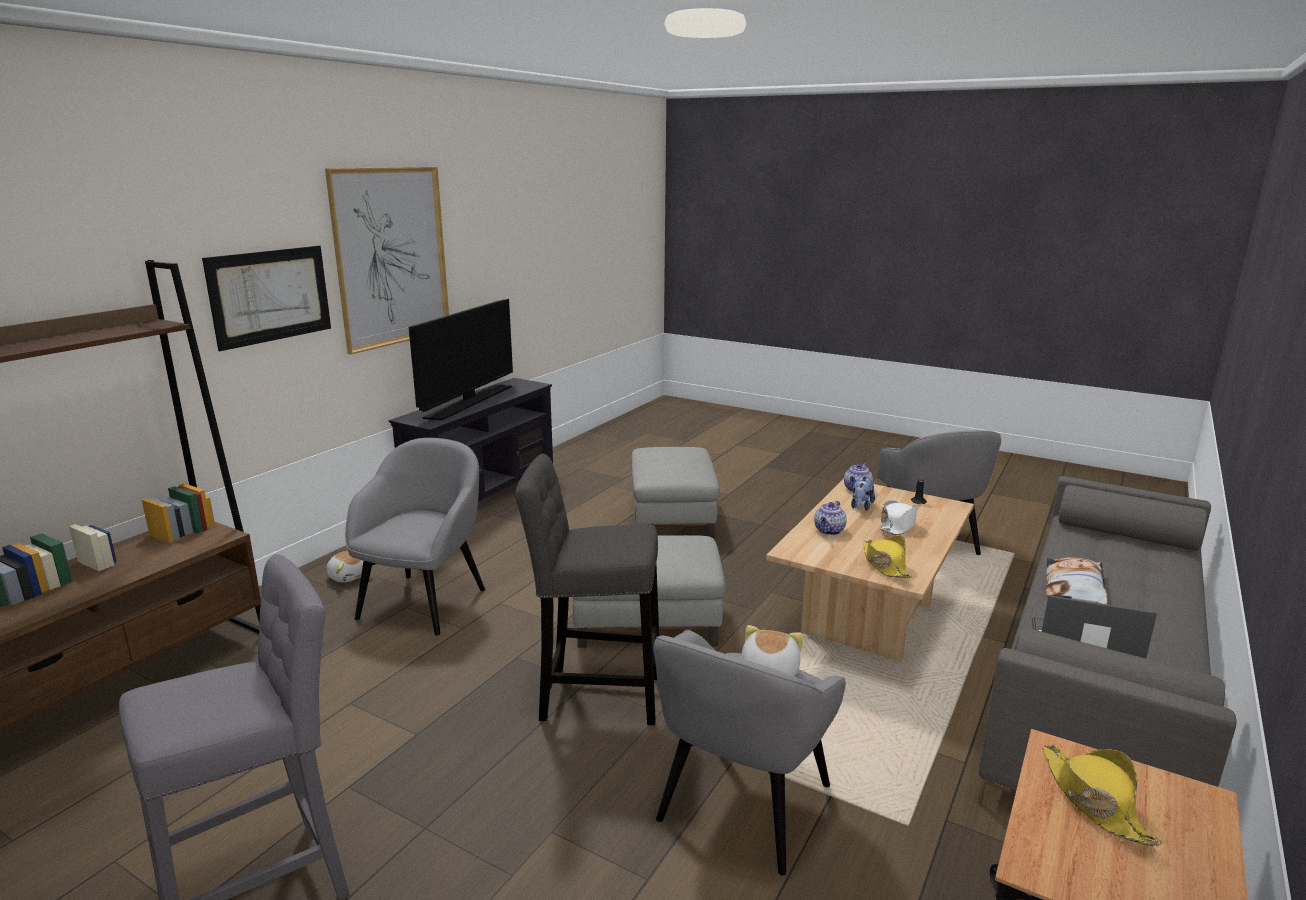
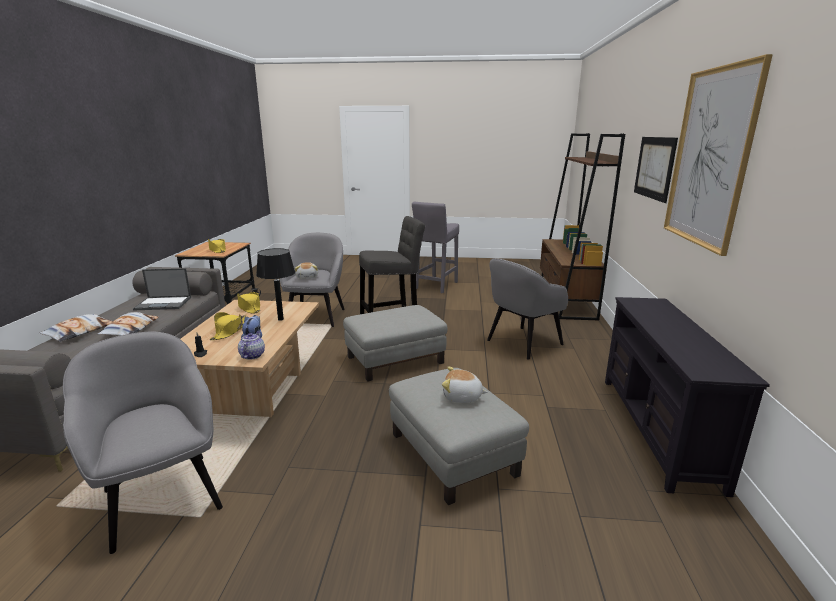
camera: 155 degrees right, 0 degrees up
(348, 576) = (587, 345): plush toy -> plush toy (462, 397)
(424, 602) = (523, 343): grey armchair -> grey armchair turned 60 degrees clockwise
(469, 402) = (674, 327): television -> none
(829, 531) = (280, 319): teapot -> black table lamp
(898, 525) = (229, 331): white hat -> yellow hat
(1161, 599) = (79, 332): none -> pillow

